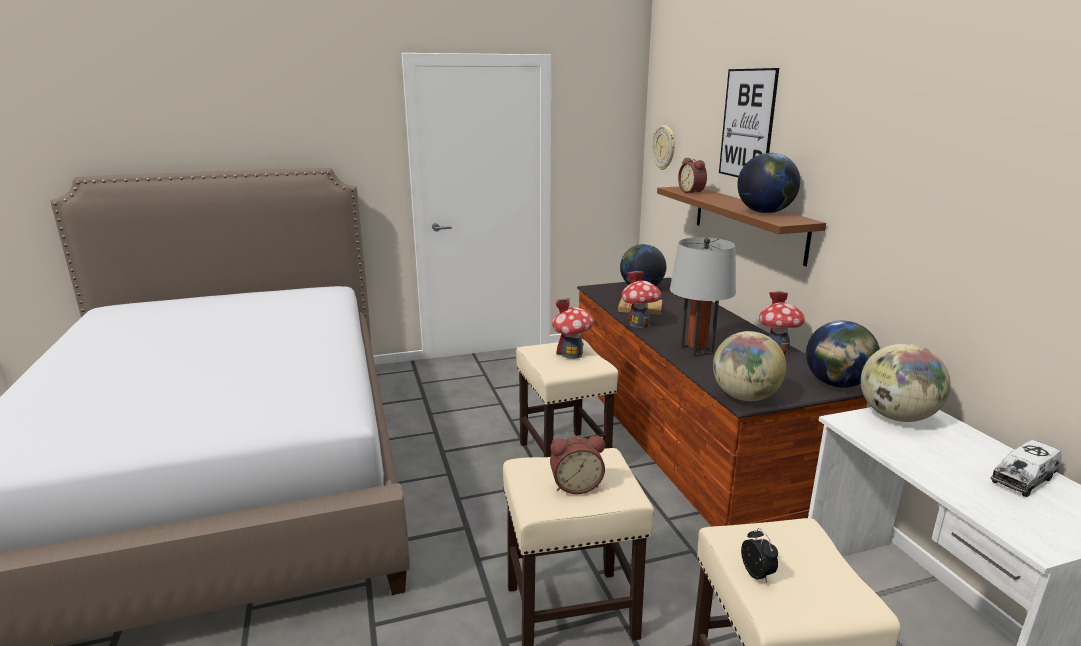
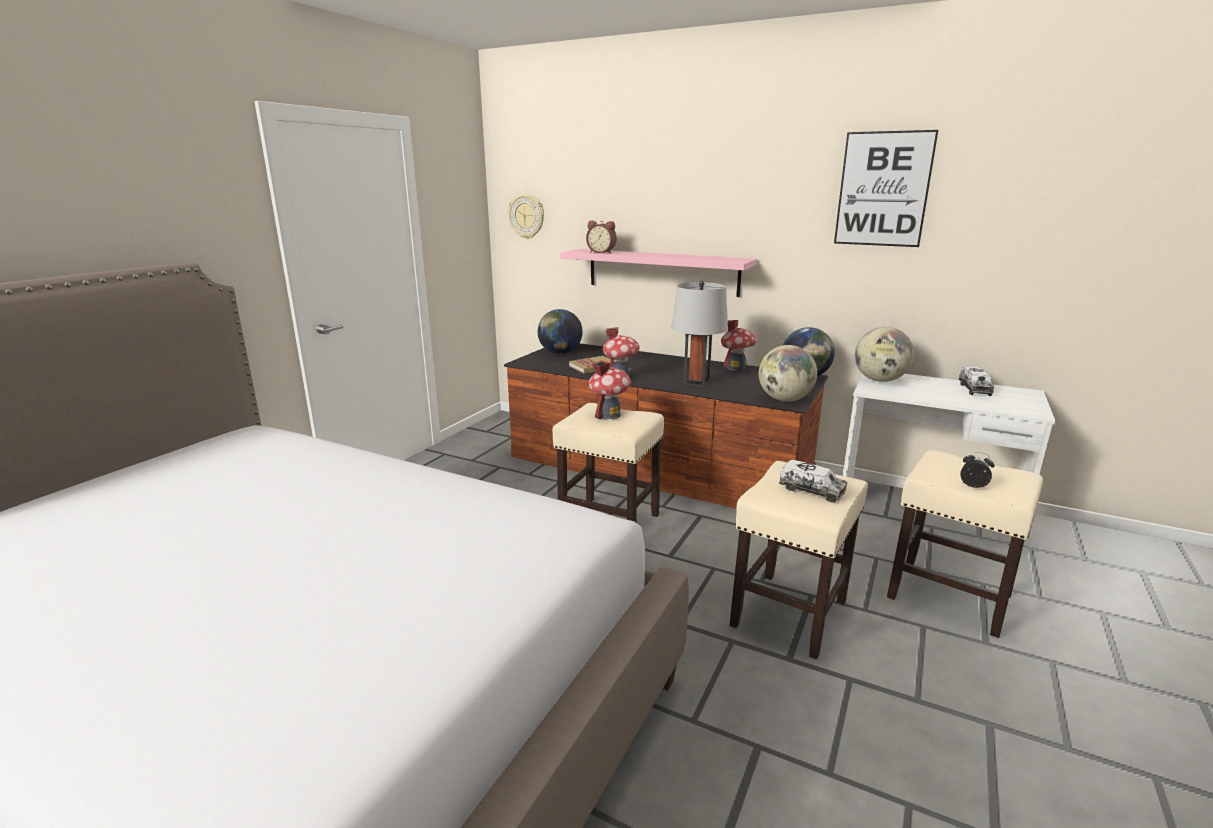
camera: 45 degrees left, 0 degrees up
(576, 485) = (811, 491): alarm clock -> toy truck
(747, 124) = (649, 186): picture -> picture (883, 189)
(747, 222) = (662, 272): brown shelf -> pink shelf
(765, 212) = (703, 258): globe -> none

